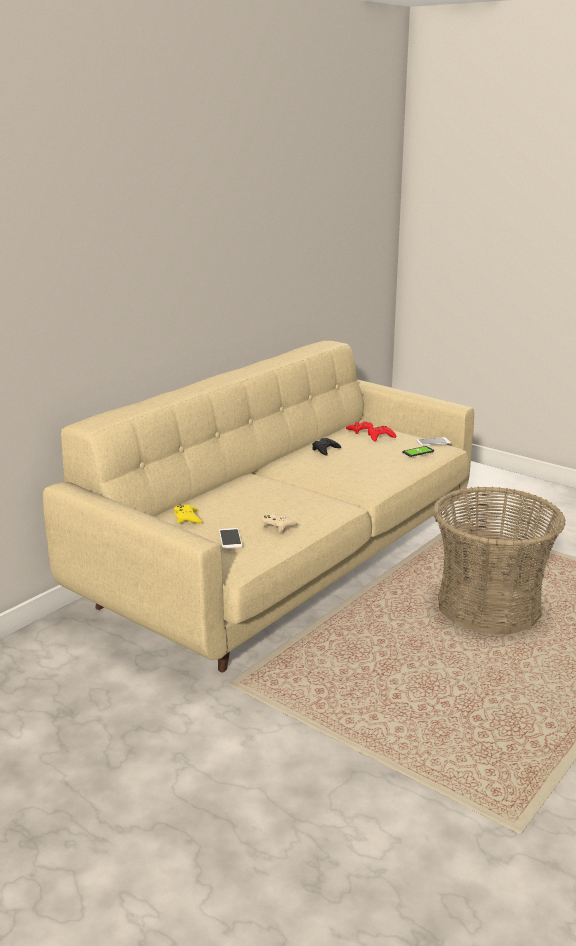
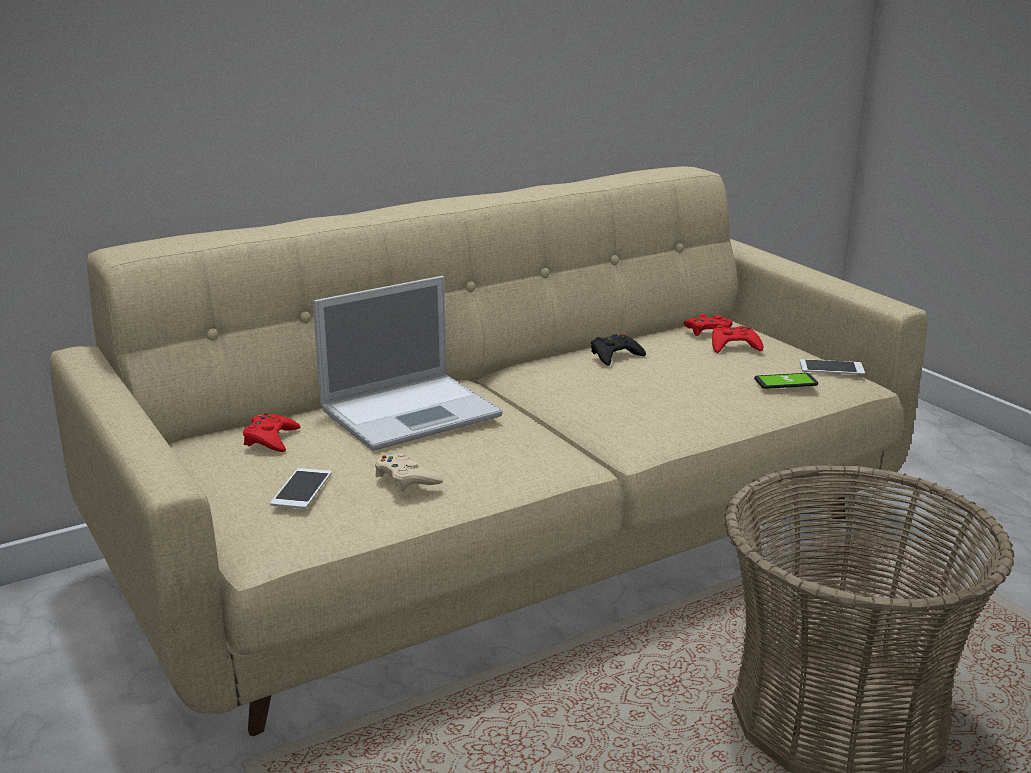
camera: 20 degrees right, 0 degrees up
(187, 518) = (271, 439): yellow game controller -> red game controller
(250, 493) = (413, 411): none -> laptop

